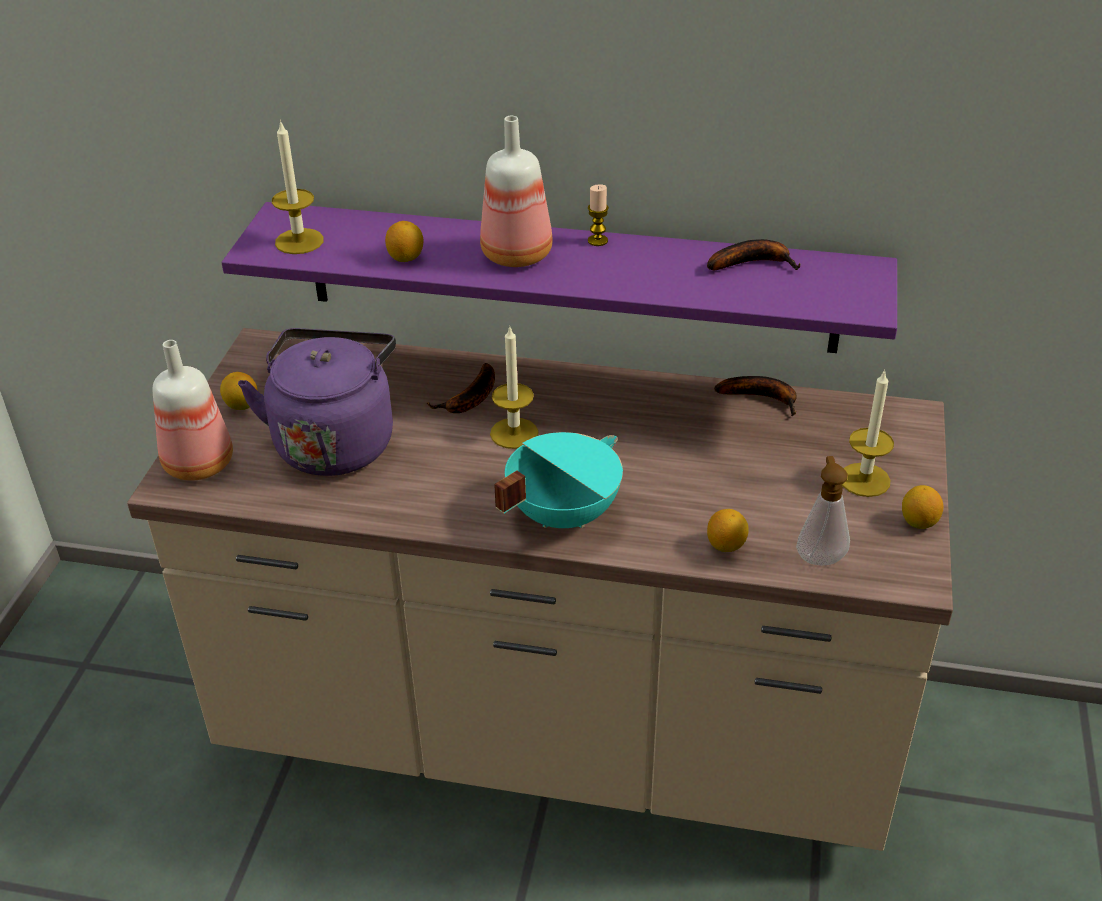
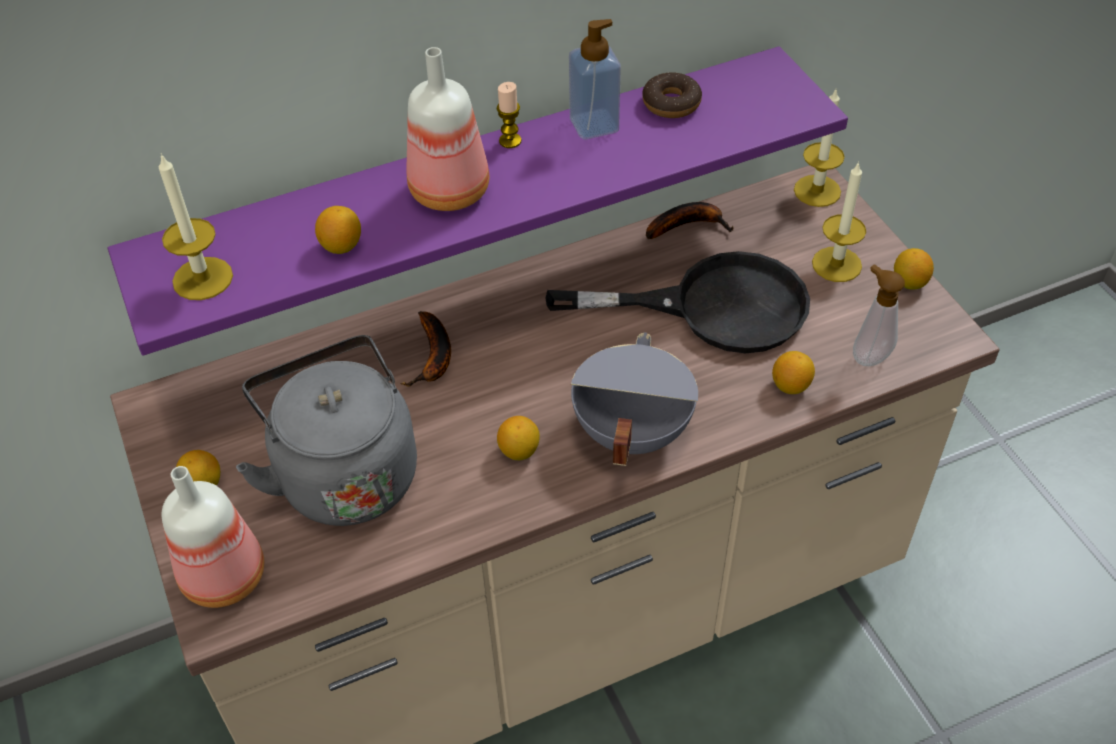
camera: 35 degrees left, 10 degrees up
(335, 441) = (344, 472): purple kettle -> grey kettle
(466, 486) = (519, 451): none -> lemon
(514, 433) = (509, 372): candle -> candle (817, 191)
(561, 513) = (629, 431): turquoise cooking pot -> grey cooking pot
(673, 254) = (594, 125): none -> soap dispenser
(721, 463) = (714, 307): none -> black frying pan
(753, 263) = (671, 103): banana -> donut

